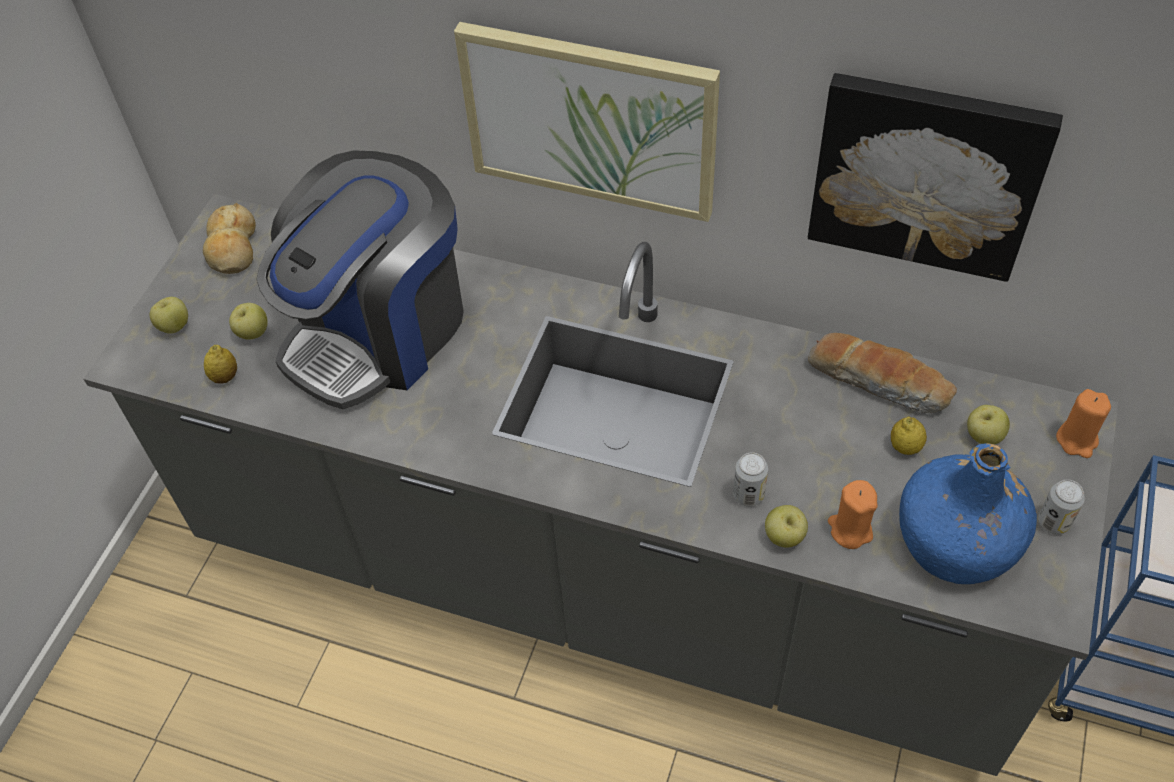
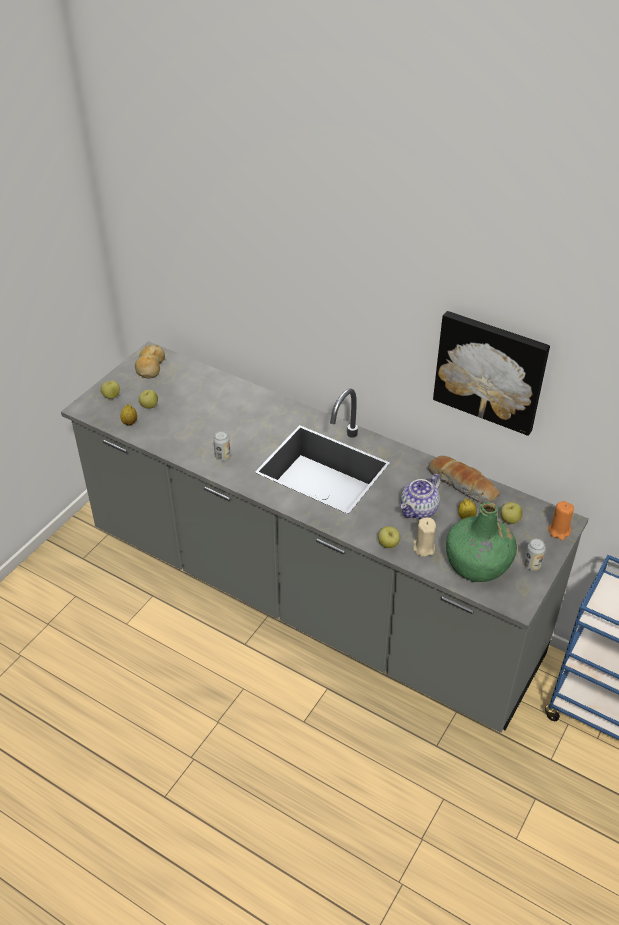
camera: 10 degrees right, 10 degrees down
(379, 331) = (212, 416): coffee machine -> none
(590, 120) = (335, 322): picture -> none
(748, 495) = (376, 523): can -> can (222, 456)
(817, 450) = (419, 510): none -> teapot
(850, 529) = (423, 548): orange candle -> beige candle
(958, 541) = (478, 563): blue bottle -> green bottle

